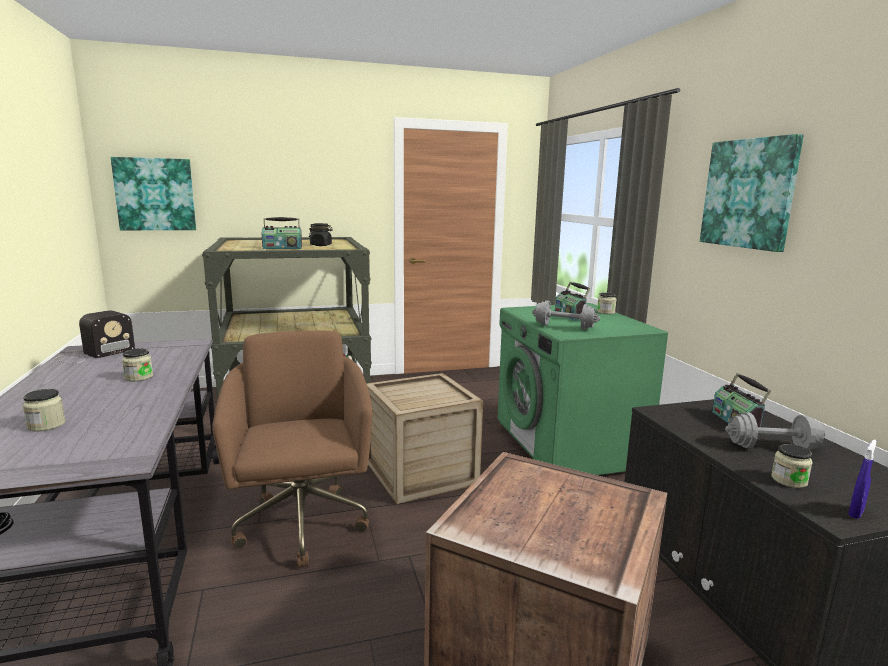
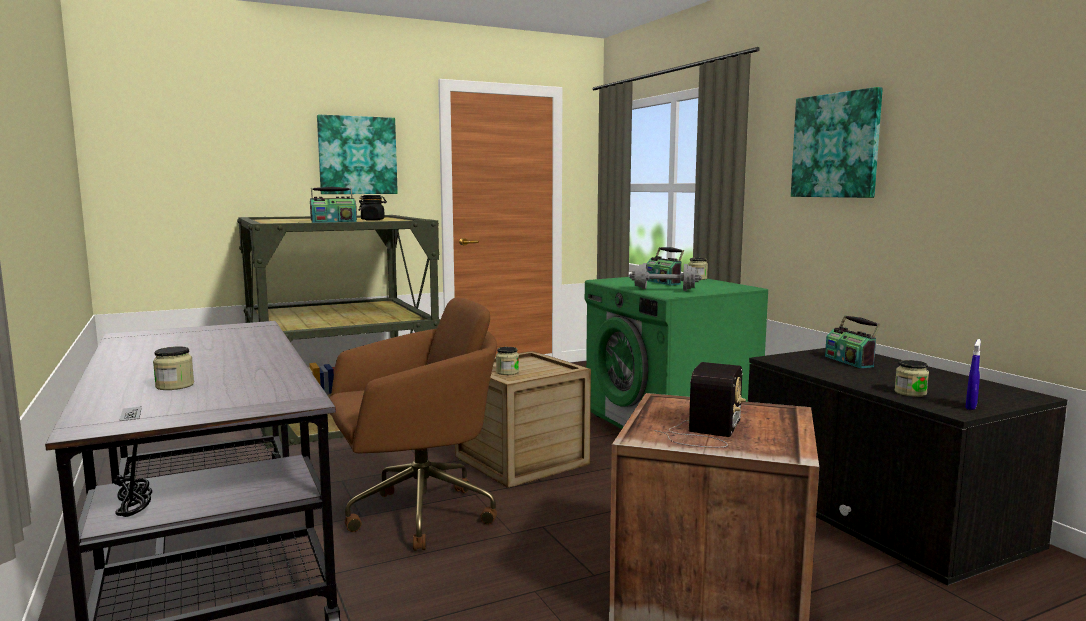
camera: 10 degrees left, 5 degrees down
(93, 354) = (148, 337): radio -> radio (705, 431)
(139, 377) = (230, 350): jar -> jar (507, 372)
(155, 194) = (159, 166): picture -> picture (357, 155)
(302, 530) = (415, 517): brown office chair -> brown office chair turned 90 degrees clockwise
(772, 447) = (888, 375): grey dumbbell -> none

